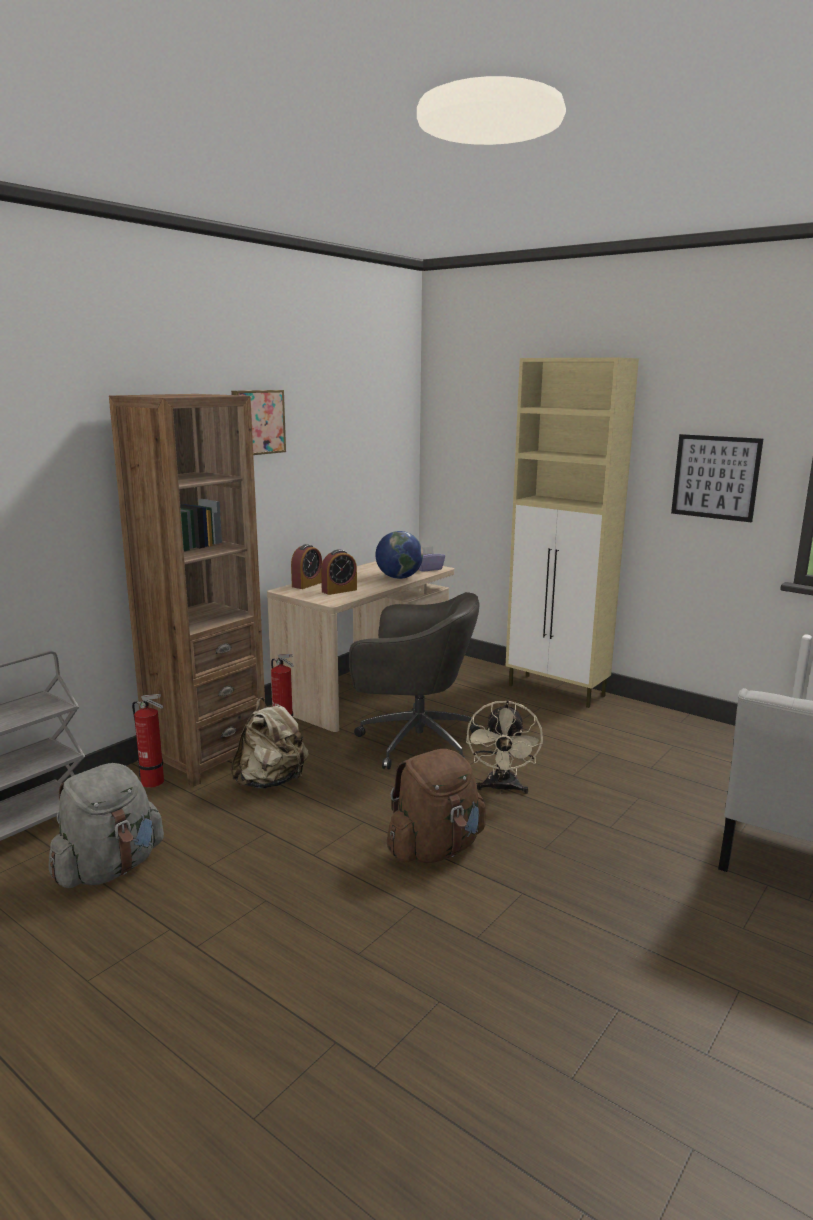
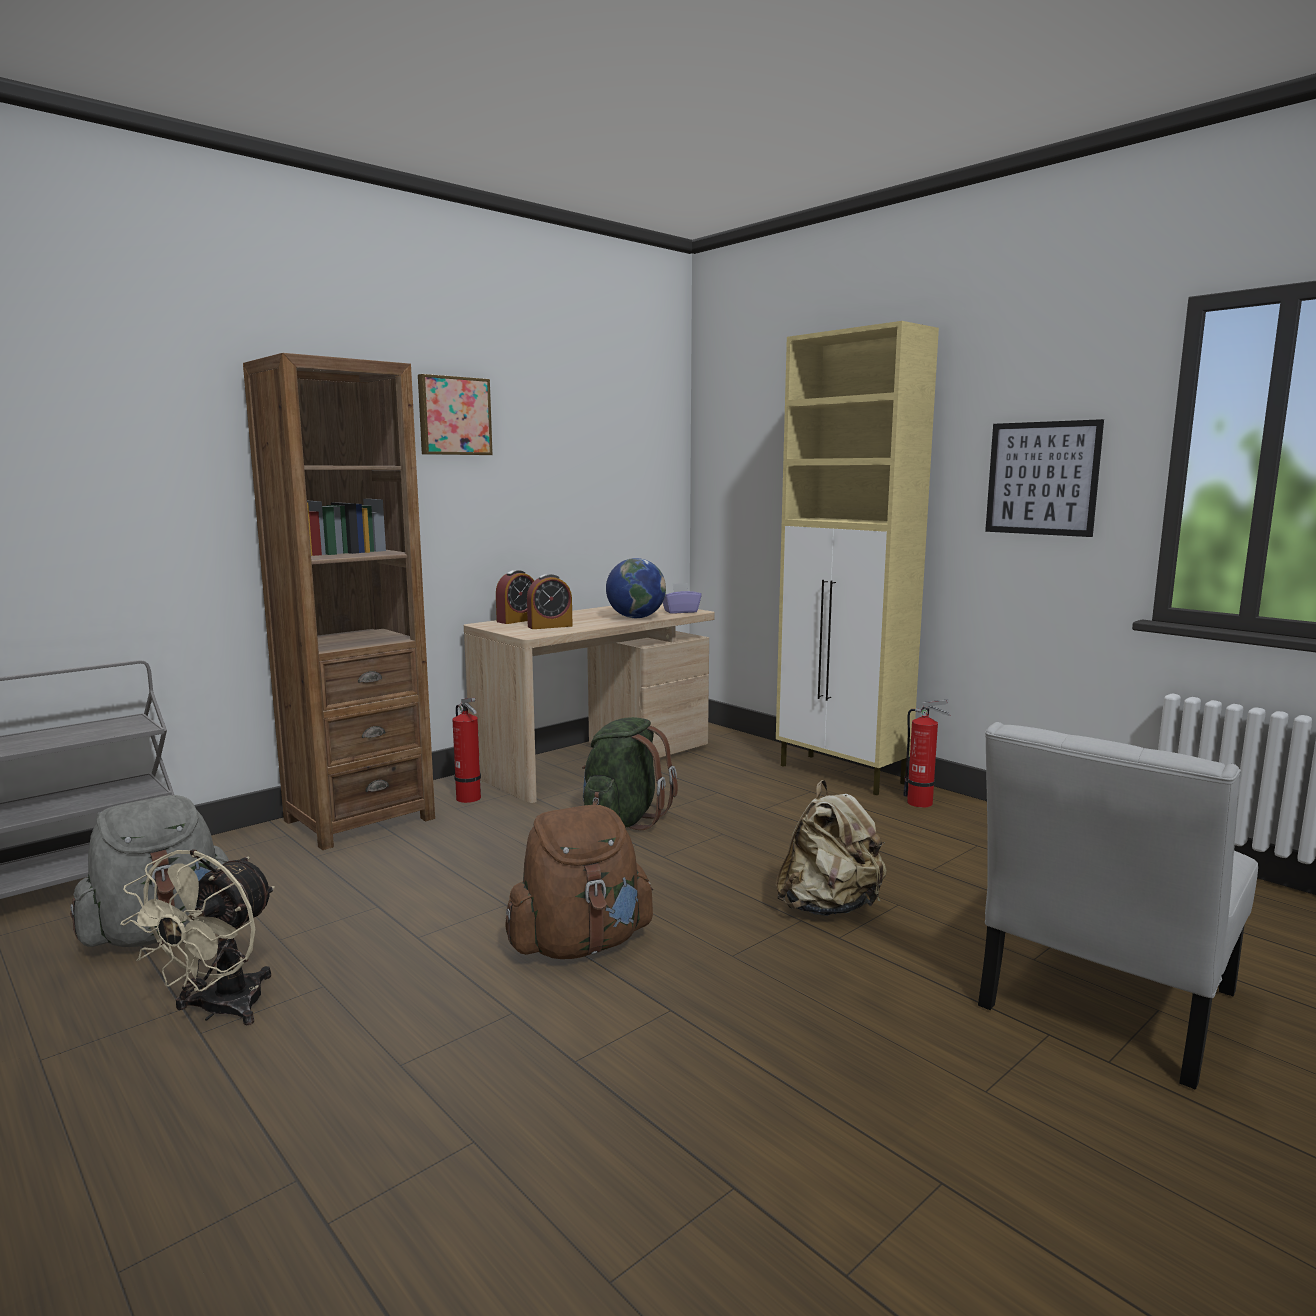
camera: 10 degrees right, 5 degrees down
(155, 782) = (281, 842): fire extinguisher -> fire extinguisher (923, 803)
(271, 782) = (418, 851): beige backpack -> beige backpack (829, 907)
(414, 742) = (623, 820): grey office chair -> green backpack
(502, 789) = (710, 880): beige fan -> beige fan (219, 1011)

